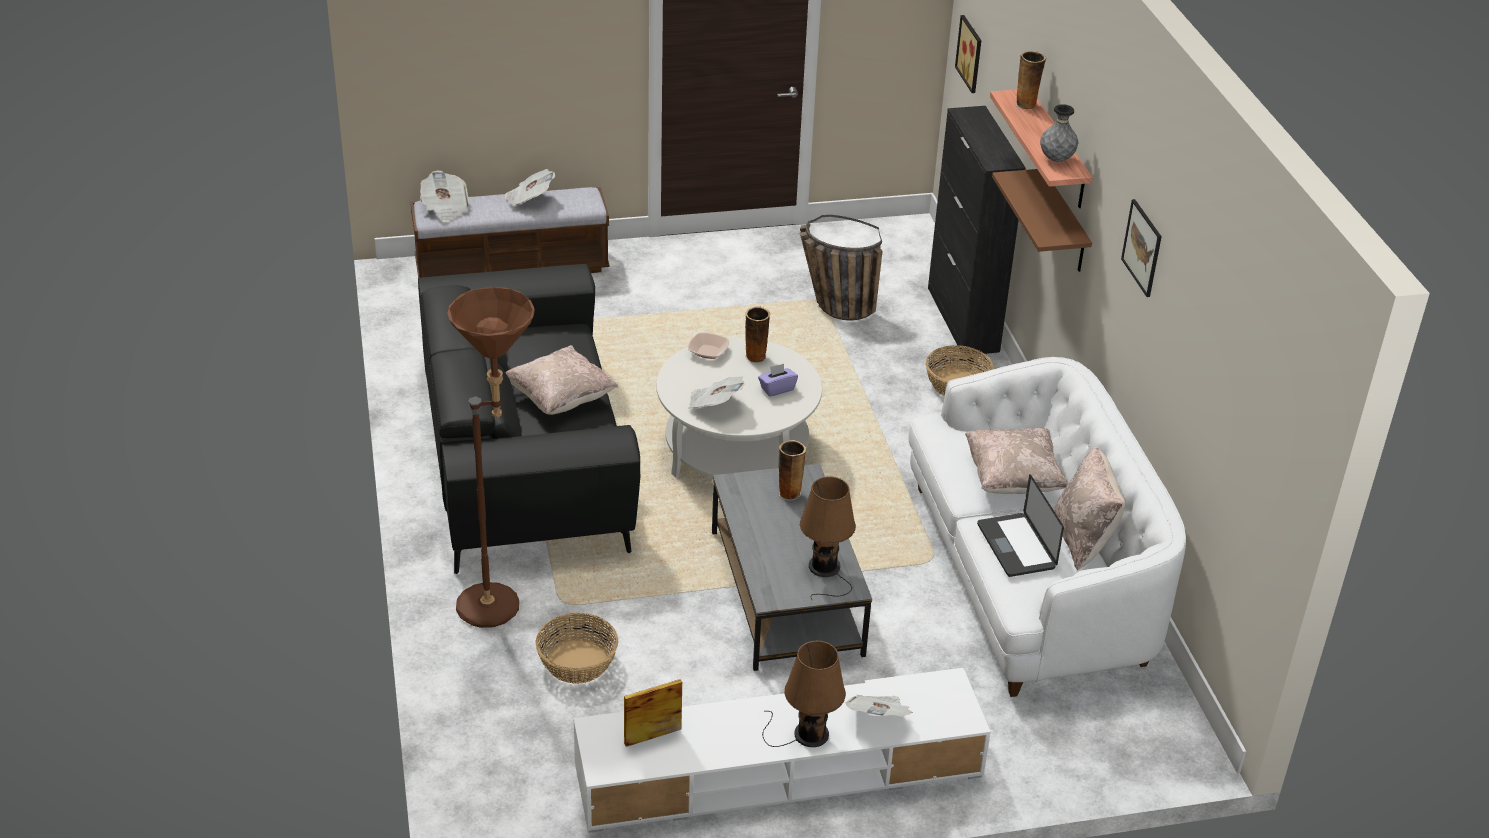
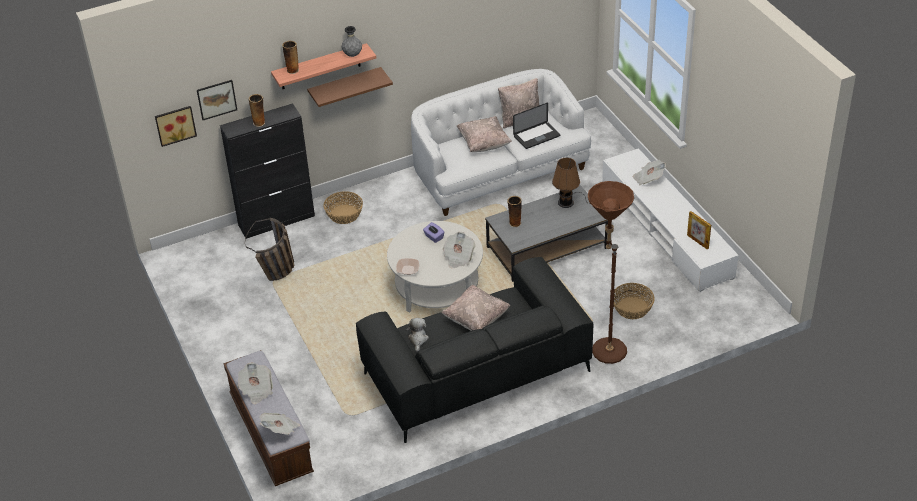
camera: 100 degrees left, 5 degrees up
(548, 338) = (418, 339): none -> plush toy
(755, 357) = (406, 250): vase -> vase (259, 123)
(806, 734) = (669, 197): brown table lamp -> none
(1142, 247) = (431, 23): picture -> picture (216, 99)

